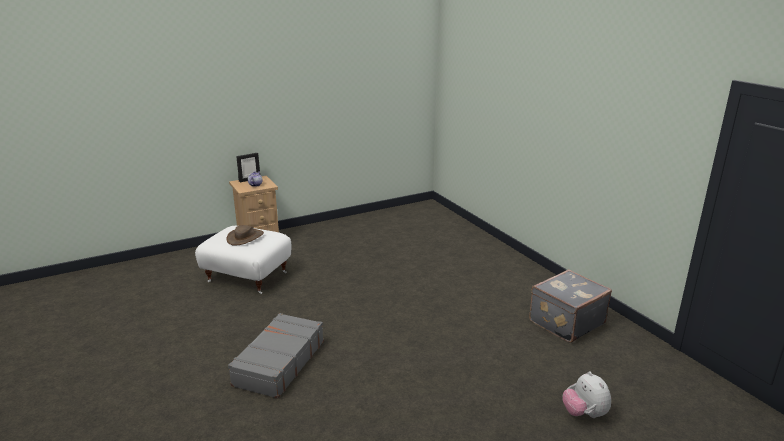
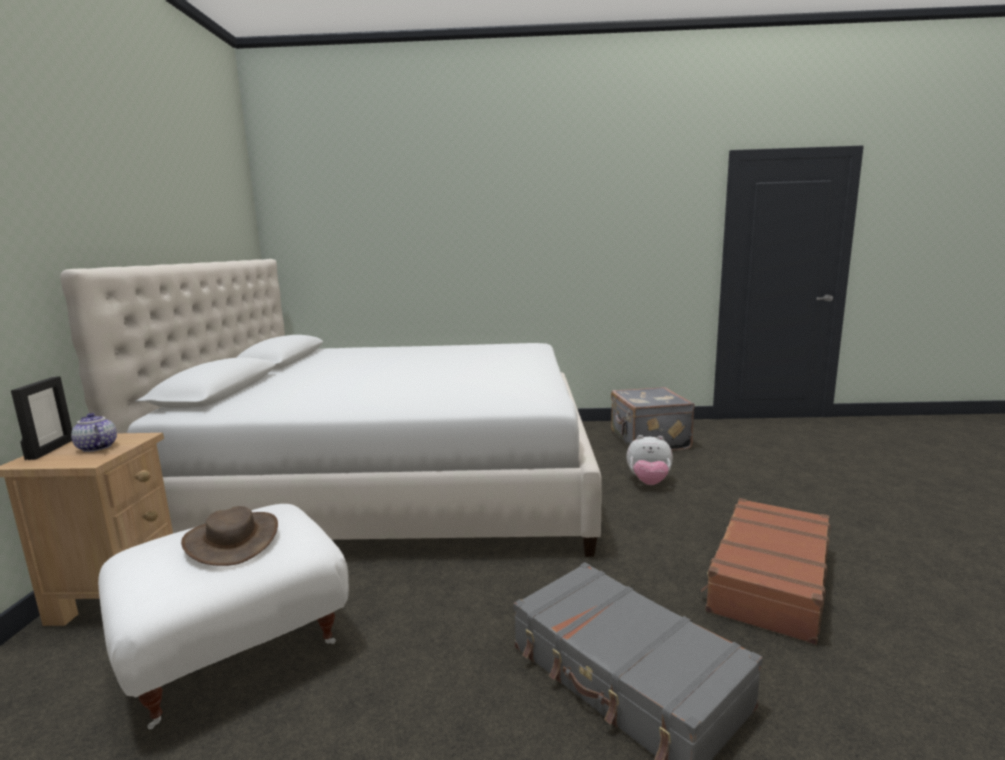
camera: 60 degrees left, 10 degrees down
(387, 396) = (768, 580): none -> brown suitcase
(403, 254) = (397, 477): none -> white bed
(584, 414) = (818, 475): plush toy -> plush toy (649, 482)

